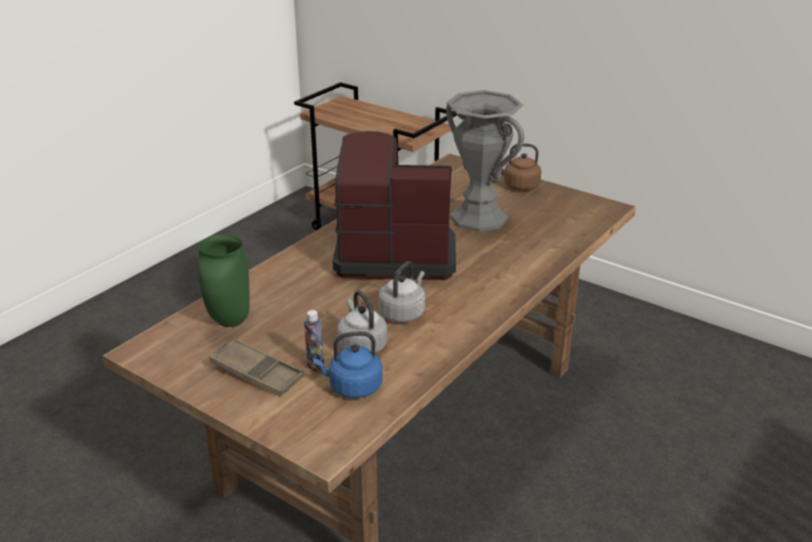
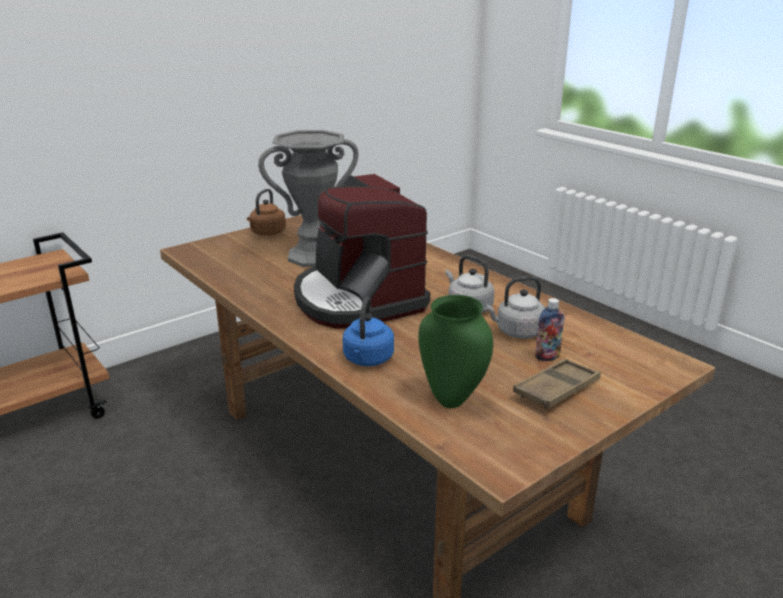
camera: 75 degrees left, 5 degrees down
(352, 387) = (584, 343): blue kettle -> blue kettle (367, 360)
(394, 254) = (357, 299): coffee machine -> coffee machine turned 45 degrees counterclockwise

